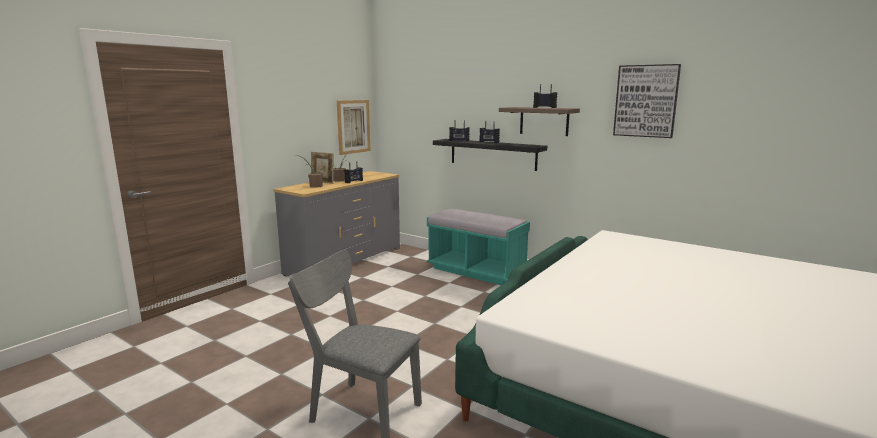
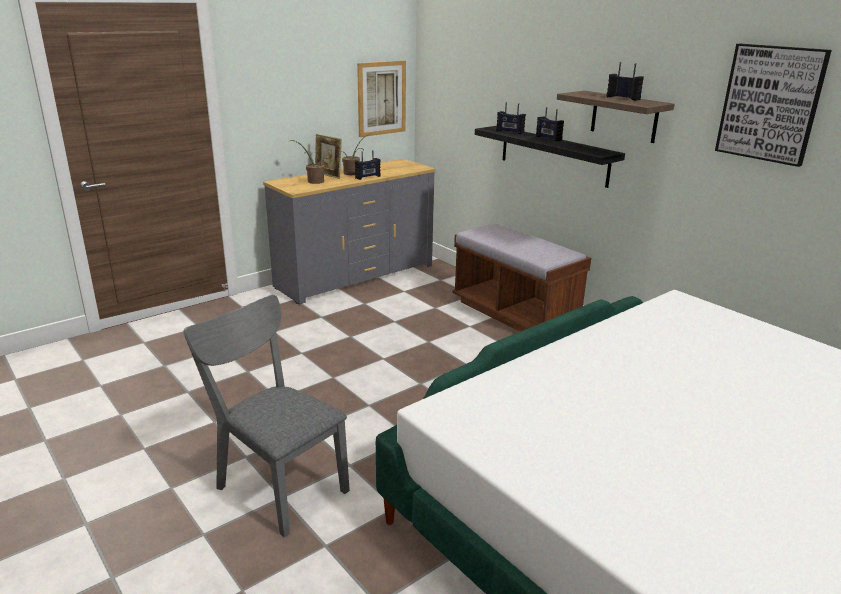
camera: 15 degrees right, 10 degrees up
(476, 271) = (514, 313): turquoise bench -> brown bench

